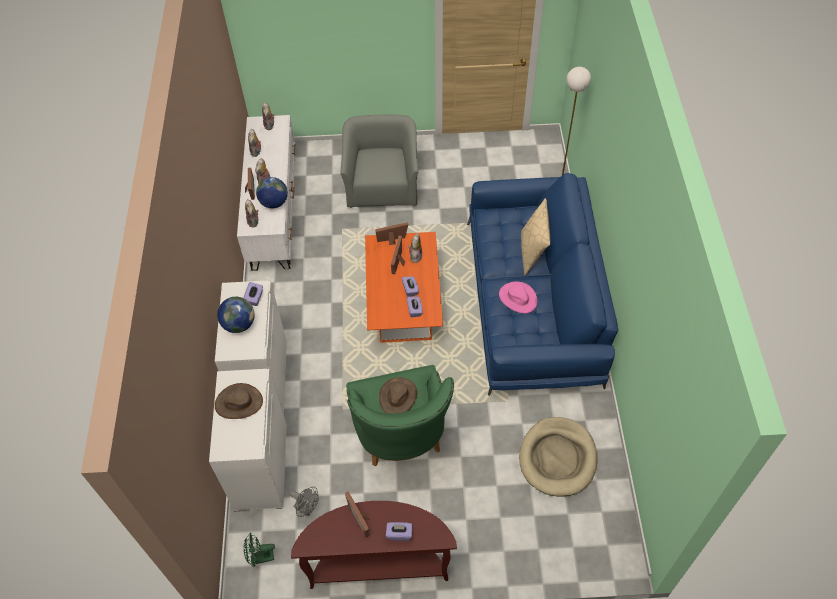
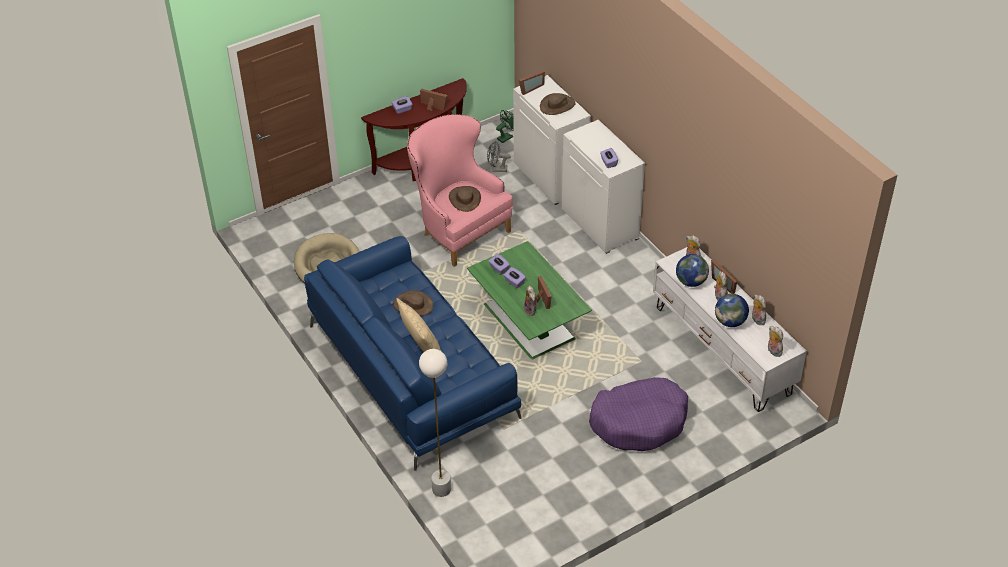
camera: 150 degrees right, 10 degrees down
(239, 324) = (603, 144): globe -> globe (730, 322)
(382, 185) = (639, 421): grey armchair -> purple dog bed
(393, 240) = (562, 315): picture frame -> picture frame (529, 88)
(401, 439) = (458, 230): green armchair -> pink armchair
(404, 305) = (527, 320): orange coffee table -> green coffee table
(517, 298) = (413, 305): pink hat -> brown hat

